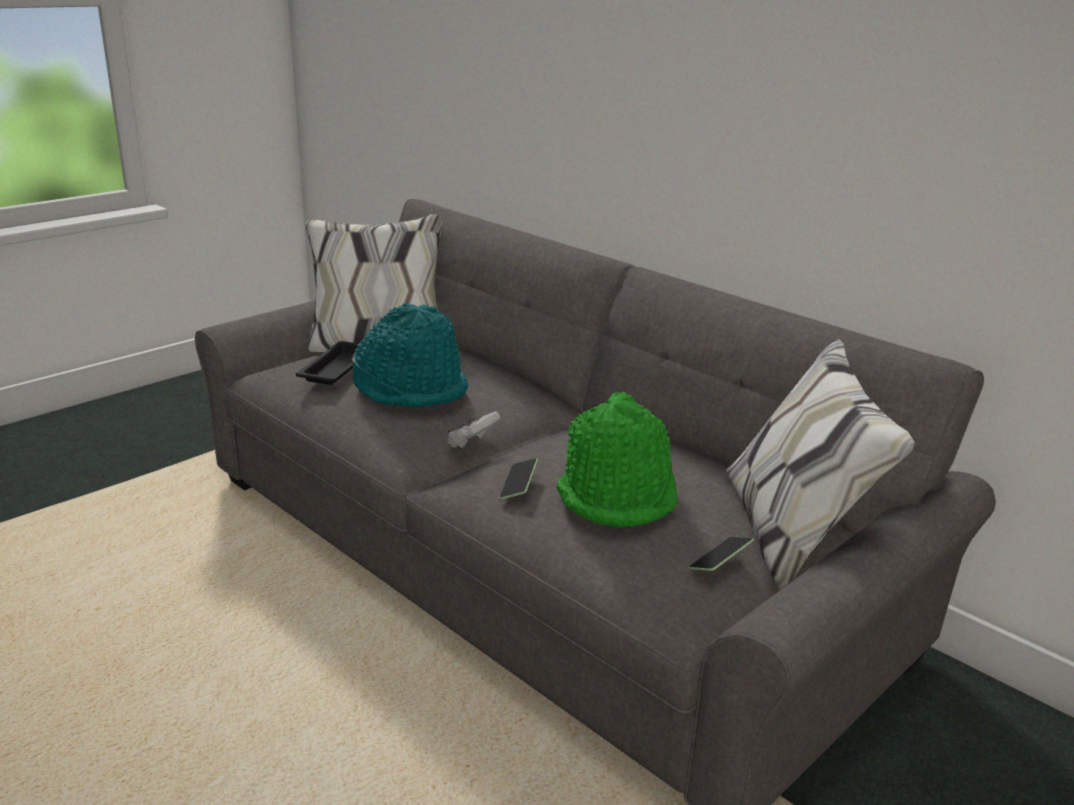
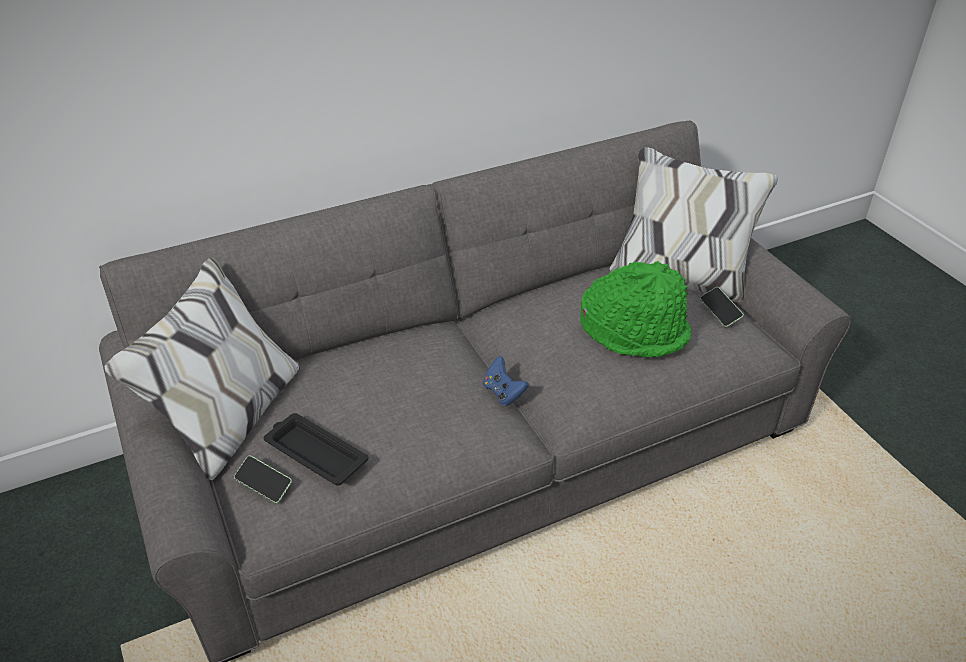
camera: 70 degrees left, 15 degrees up
(412, 389) = (399, 406): turquoise hat -> none
(471, 444) = (503, 393): white game controller -> blue game controller
(518, 486) = (599, 378): phone -> phone (264, 484)

